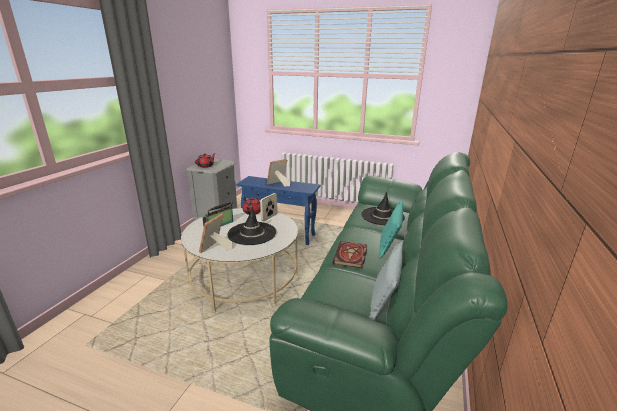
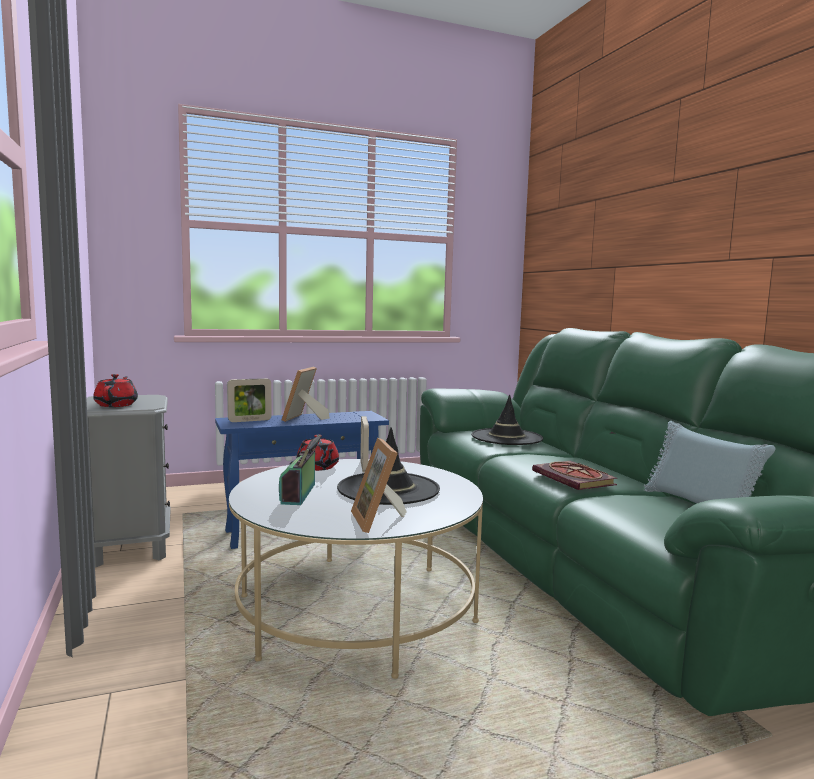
camera: 40 degrees left, 15 degrees down
(256, 180) = (250, 420): none -> picture frame
(389, 244) = (578, 460): turquoise pillow -> none

